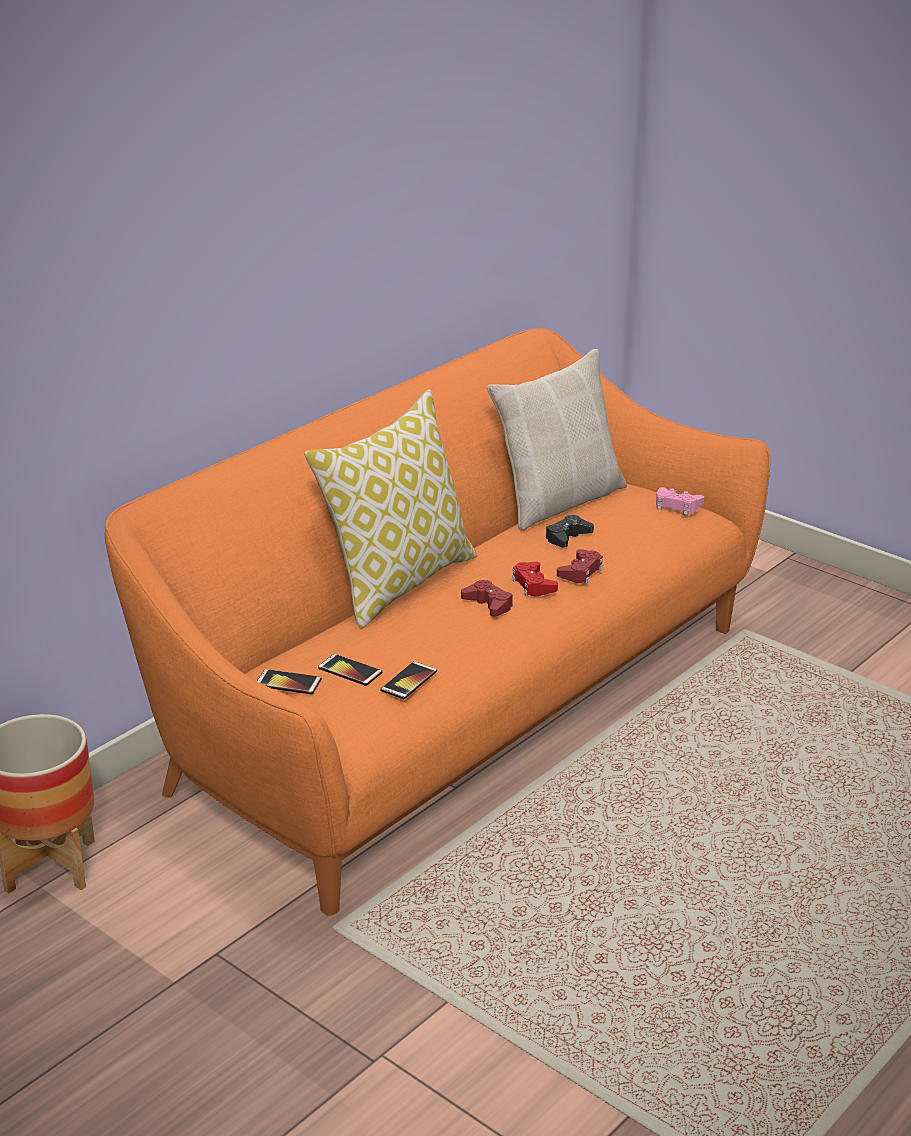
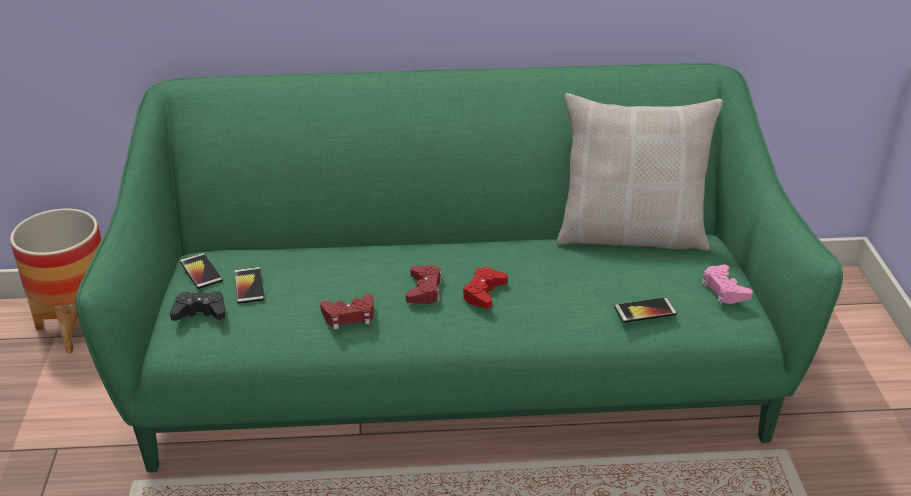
camera: 45 degrees right, 5 degrees up
(398, 582) = (400, 237): pillow -> none
(409, 681) = (269, 317): phone -> phone (645, 311)
(456, 706) = (456, 370): orange sofa -> green sofa
(567, 537) = (580, 268): black game controller -> black game controller (200, 312)
(581, 572) = (539, 303): red game controller -> red game controller (349, 316)

